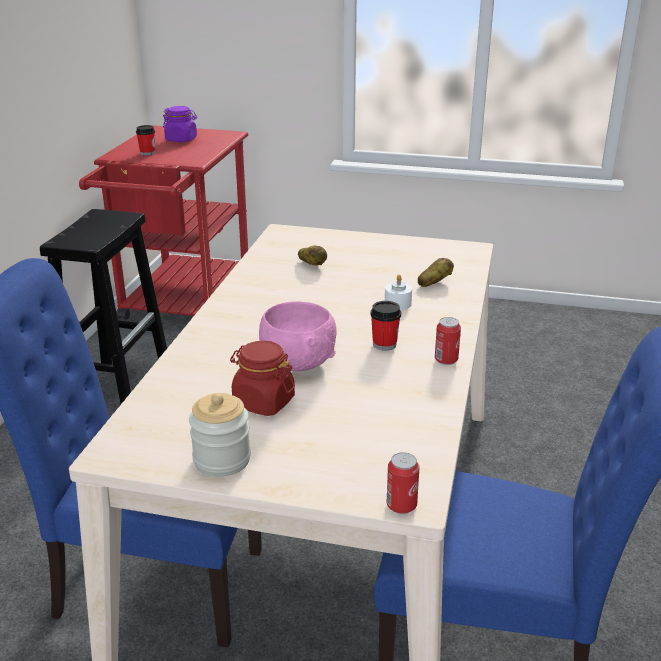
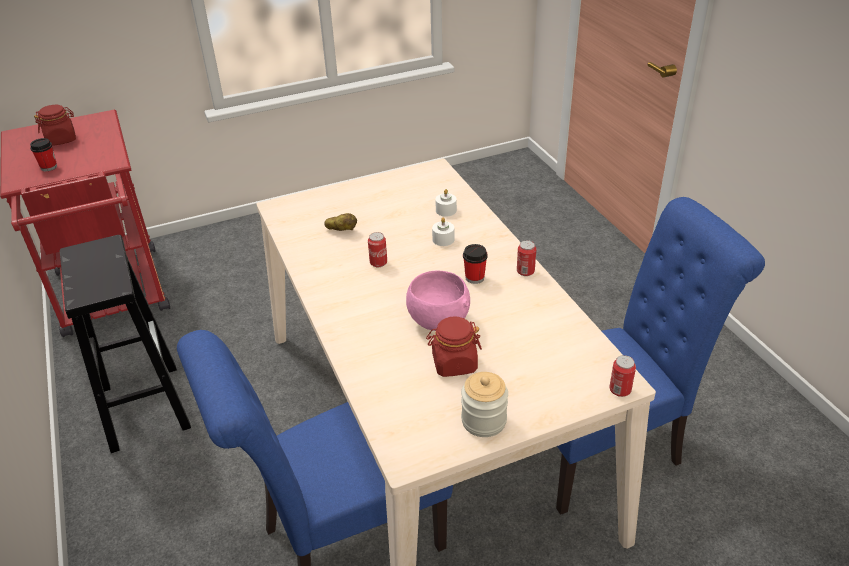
camera: 35 degrees left, 10 degrees up
(181, 139) = (62, 139): purple jar -> red jar
(309, 299) = (378, 263): none -> can
(434, 283) = (446, 210): potato -> white candle

